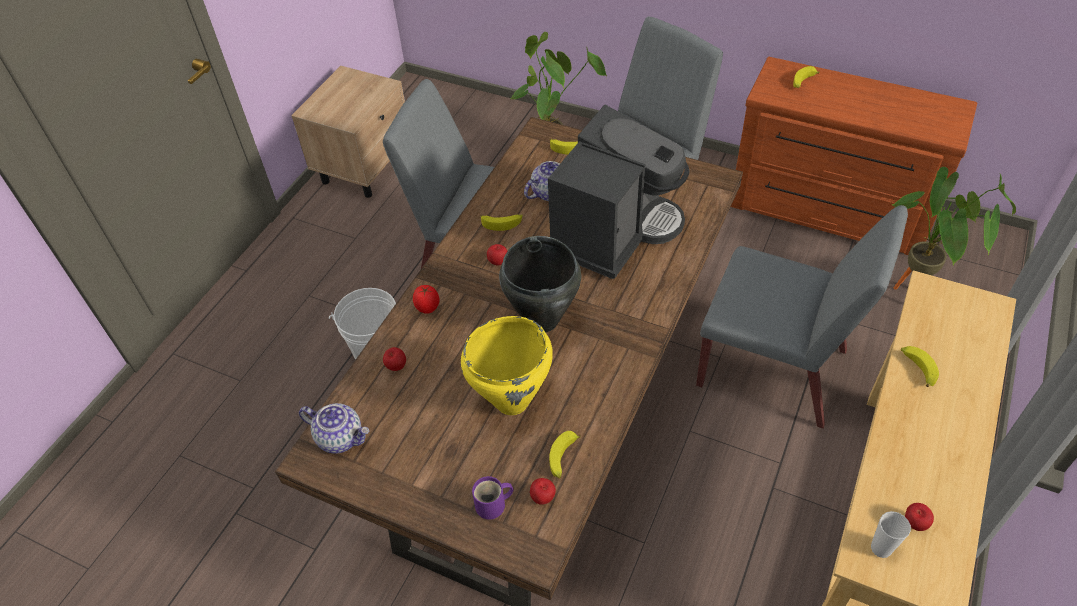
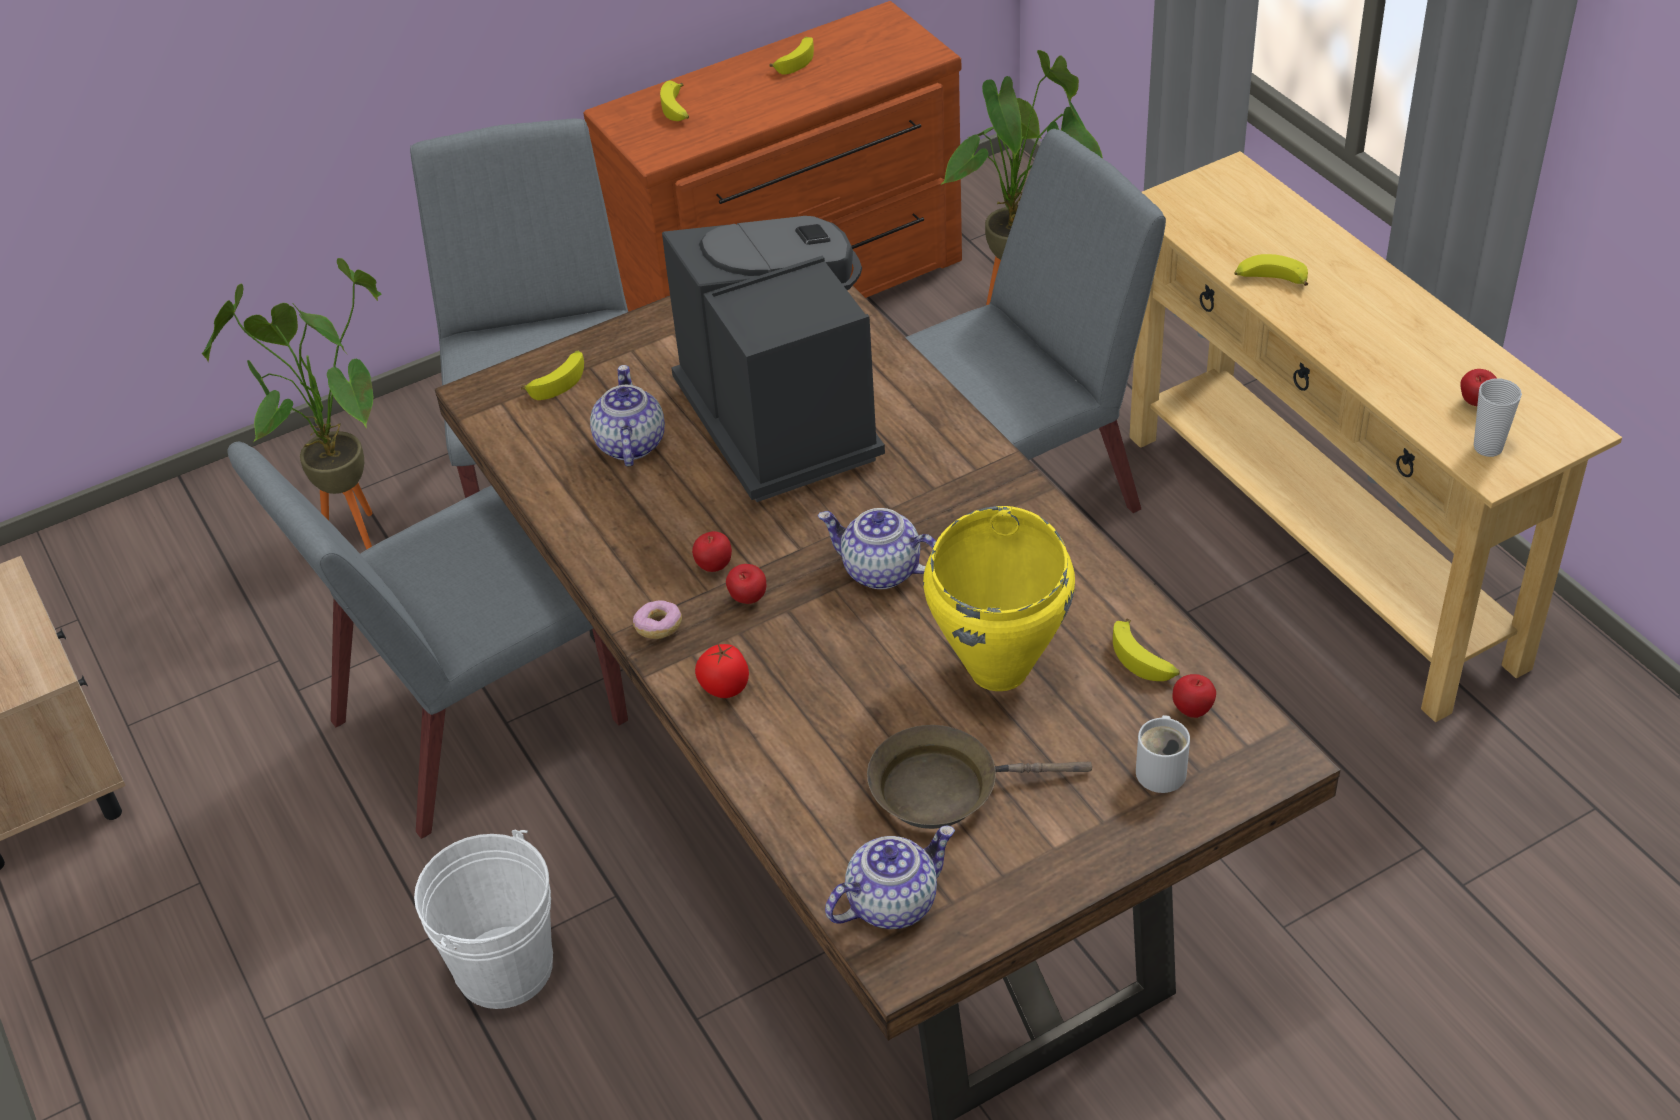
camera: 55 degrees left, 5 degrees down
(396, 367) = (811, 776): apple -> apple (748, 600)
(421, 420) = (944, 788): none -> brown frying pan
(447, 265) = (658, 627): none -> donut
(493, 505) = (1163, 769): purple mug -> white mug
(502, 223) = (637, 526): banana -> banana (795, 60)
(542, 321) = (880, 571): black cooking pot -> teapot

